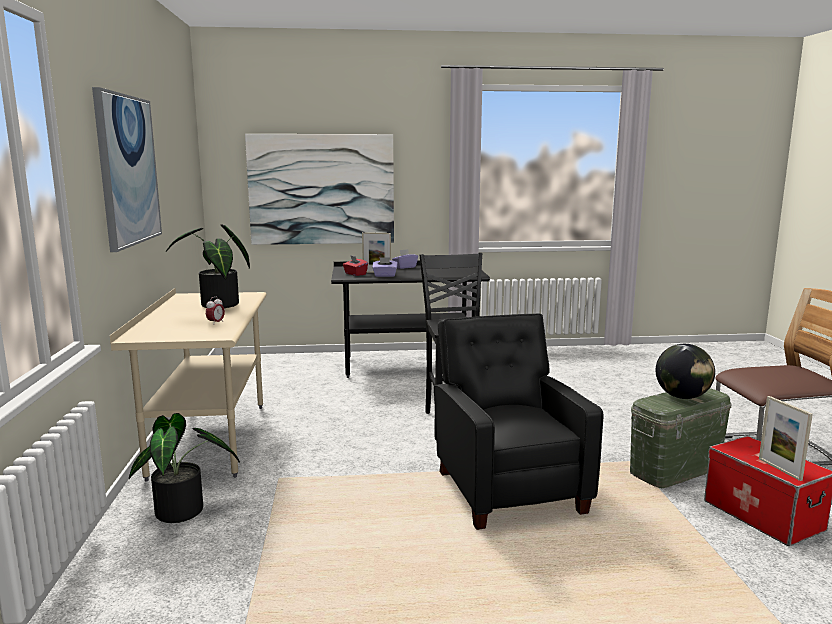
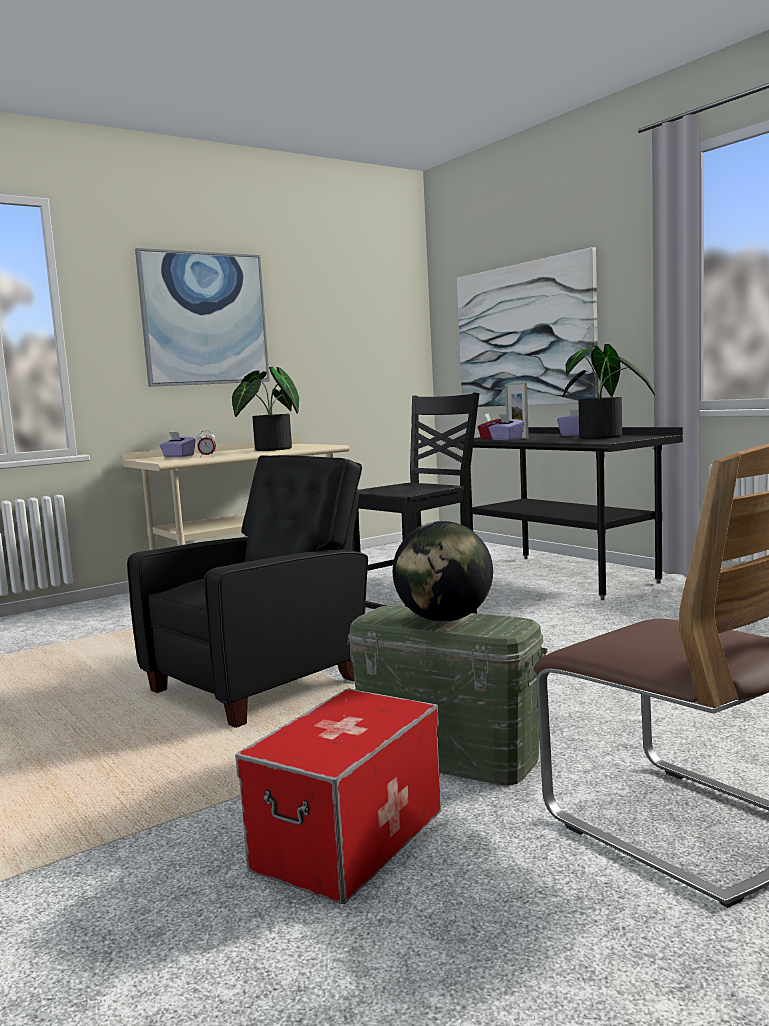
camera: 60 degrees right, 5 degrees down
(164, 327) = (178, 456): none -> purple tissue box
(185, 512) = (113, 611): potted plant -> potted plant (603, 437)
(779, 469) = (299, 736): picture frame -> none

